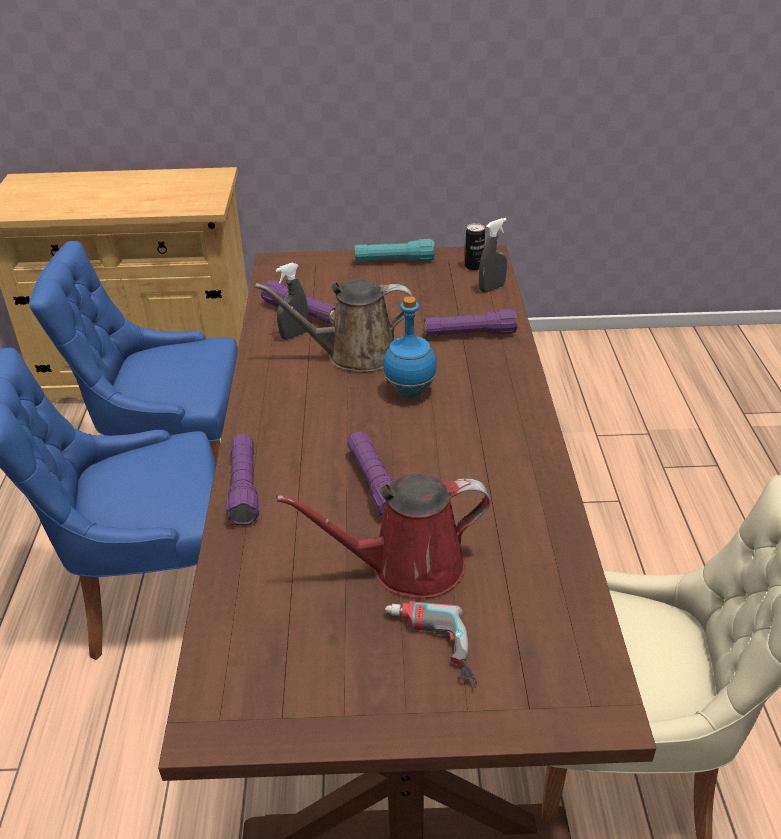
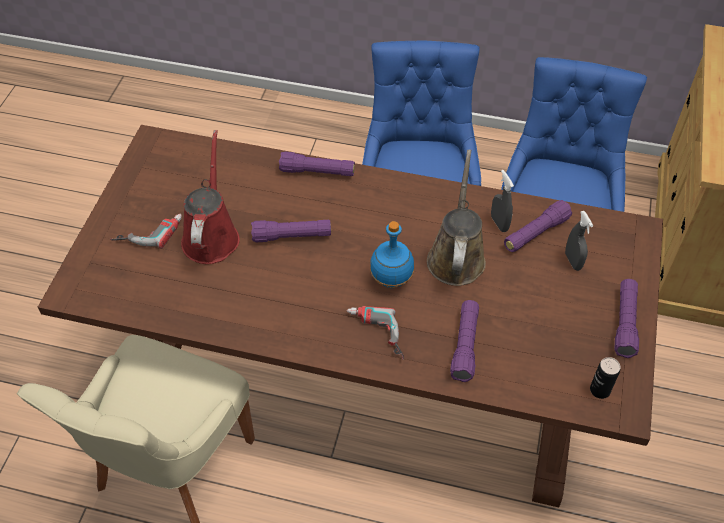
camera: 105 degrees right, 15 degrees up
(394, 261) = (625, 323): turquoise flashlight -> purple flashlight
(491, 288) = (548, 391): grey spray bottle -> grey spray bottle (573, 261)
(492, 389) = (374, 335): none -> power drill

